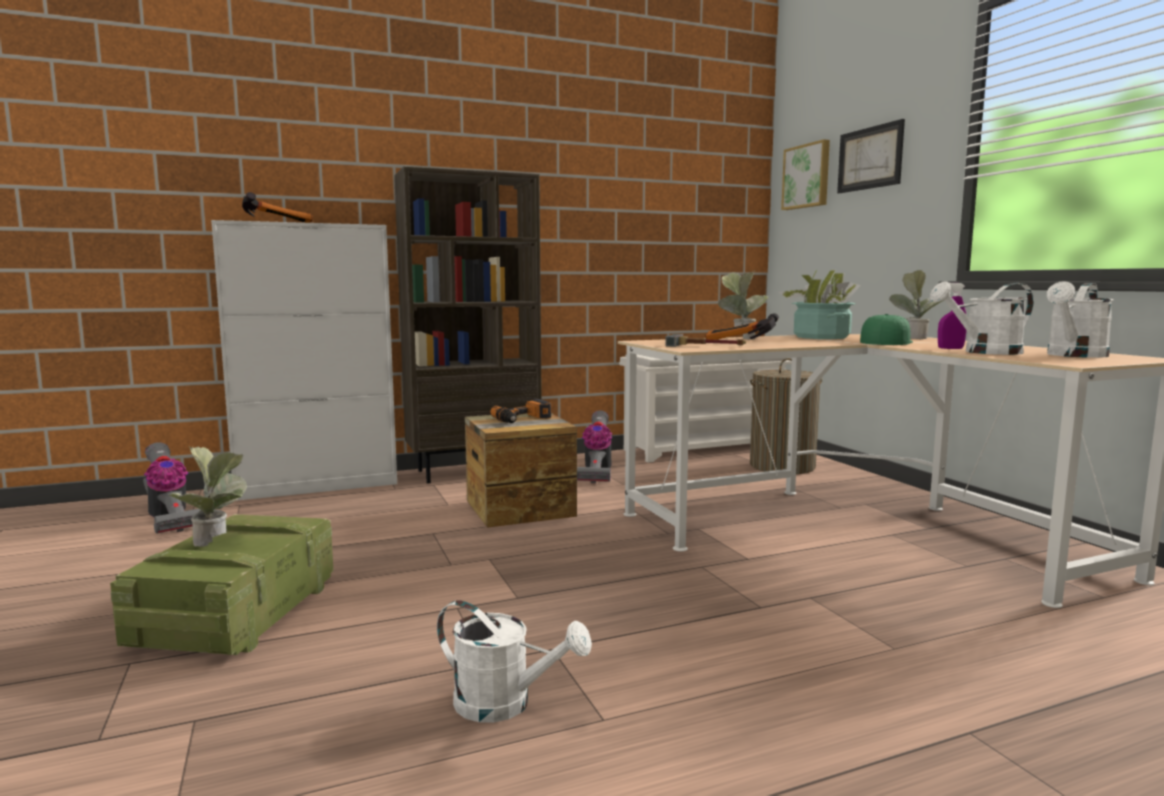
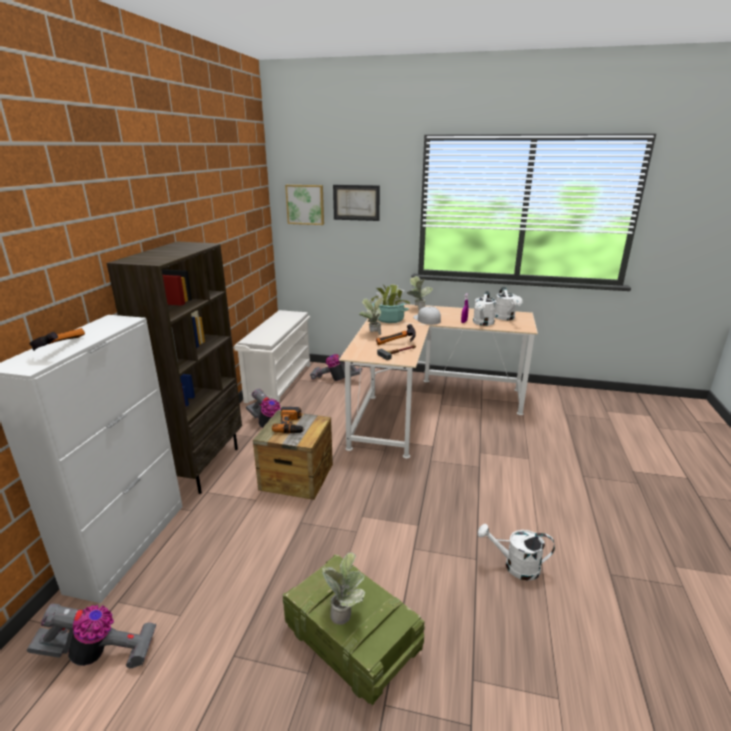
camera: 55 degrees left, 15 degrees up
(505, 704) = (515, 566): white watering can -> white watering can turned 135 degrees counterclockwise
(782, 466) = (335, 379): laundry basket -> vacuum cleaner
(885, 342) = (426, 319): green cap -> white cap

